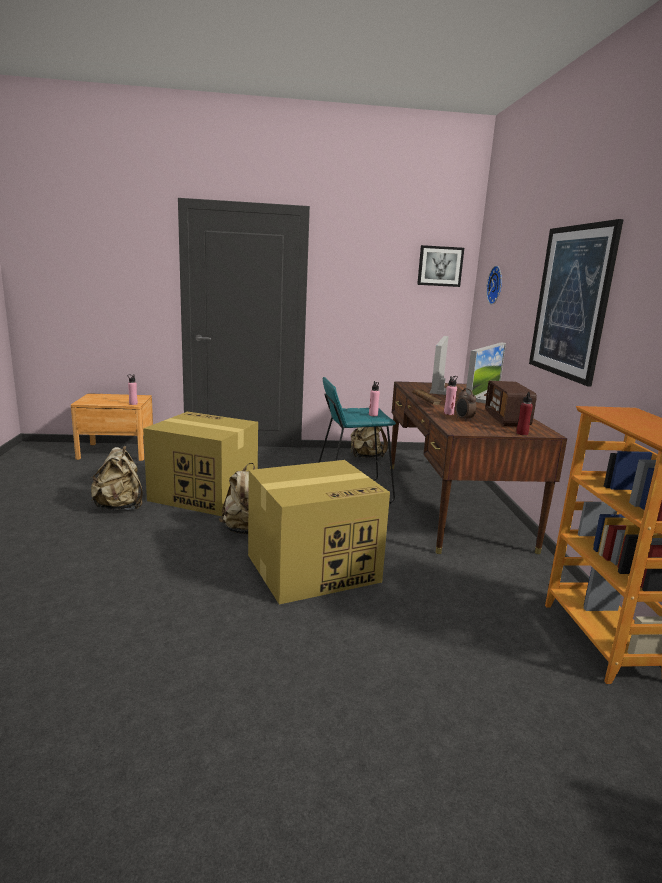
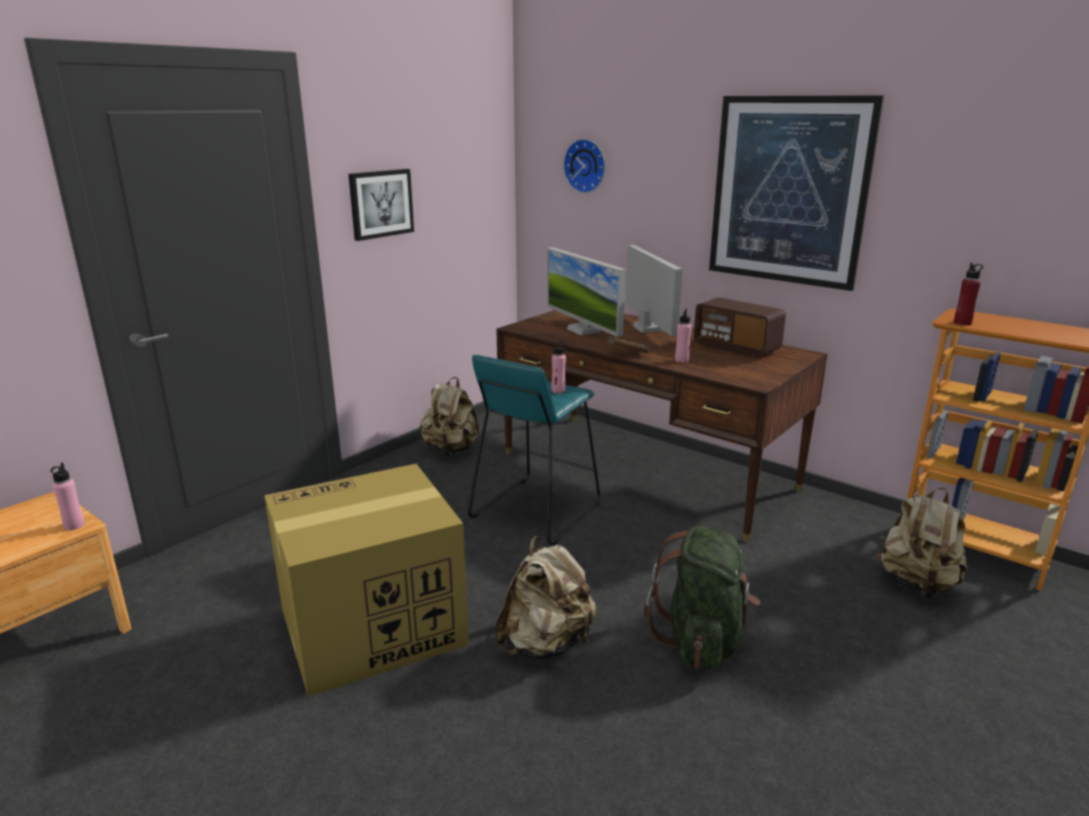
camera: 45 degrees left, 5 degrees up
(119, 507) = (288, 740): beige backpack -> beige backpack (916, 584)
(314, 567) = (701, 640): cardboard box -> green backpack
(440, 266) = (478, 141): picture -> picture (381, 203)
(463, 419) = (714, 364): alarm clock -> none
(522, 433) = (795, 362): red bottle -> red bottle (962, 323)

